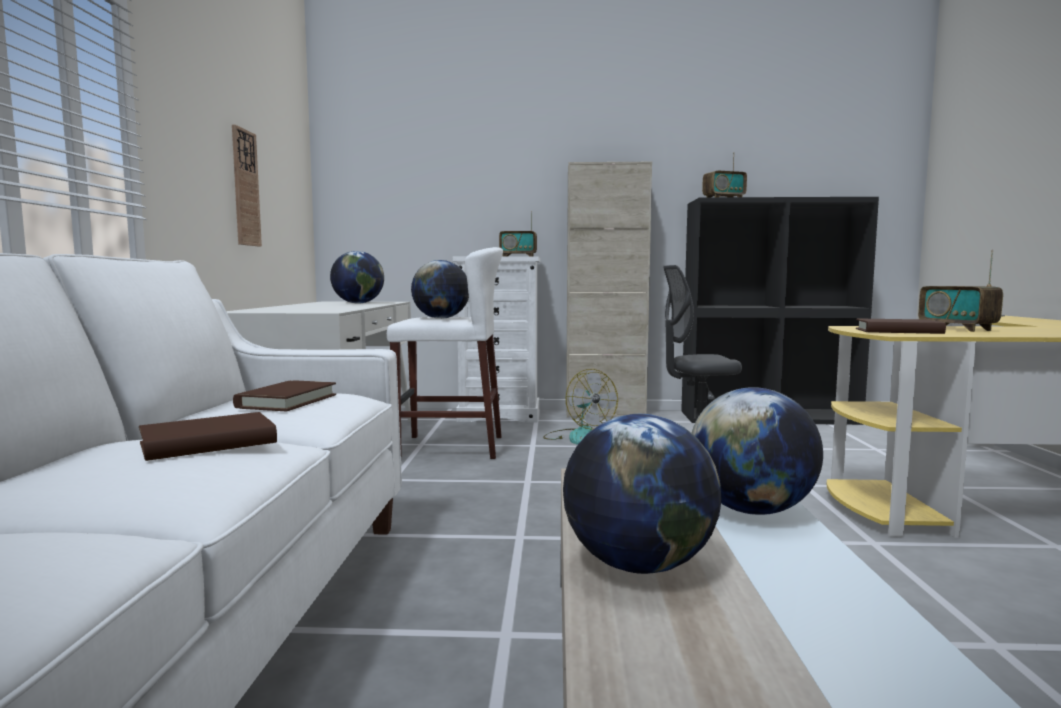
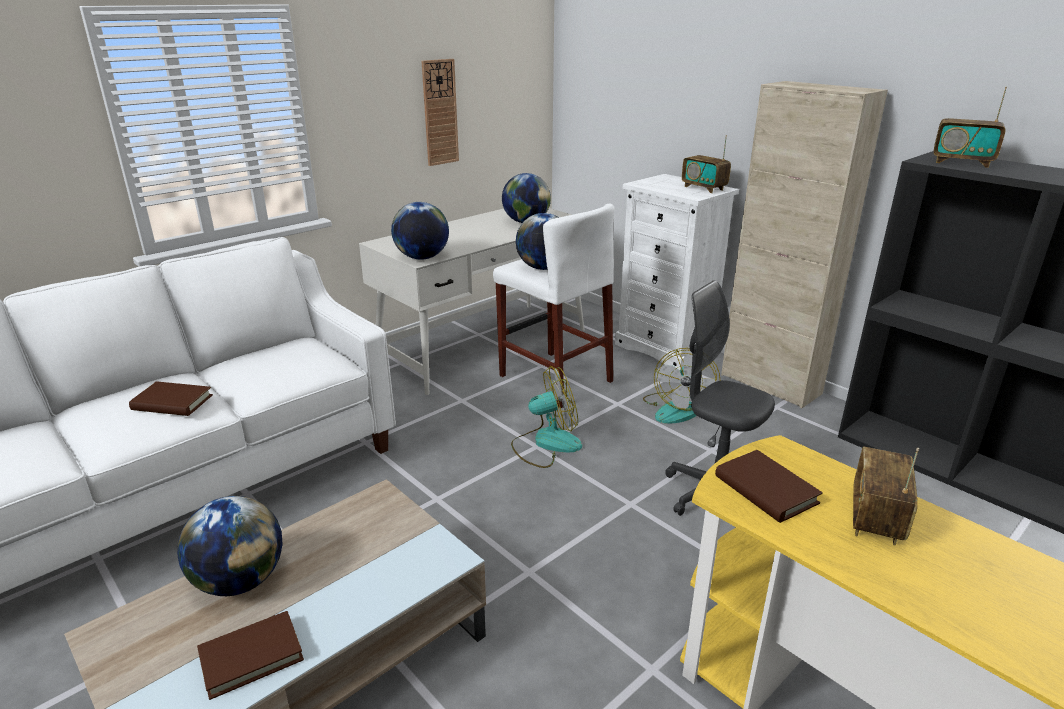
camera: 45 degrees right, 20 degrees up
(287, 401) = (281, 363): brown book -> brown book (251, 657)
(531, 477) = (546, 444): none -> fan
(751, 510) = (375, 586): globe -> globe (422, 257)

